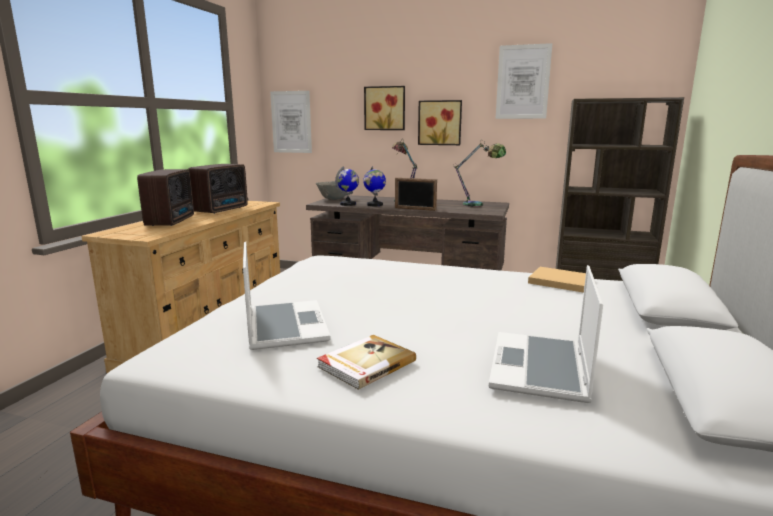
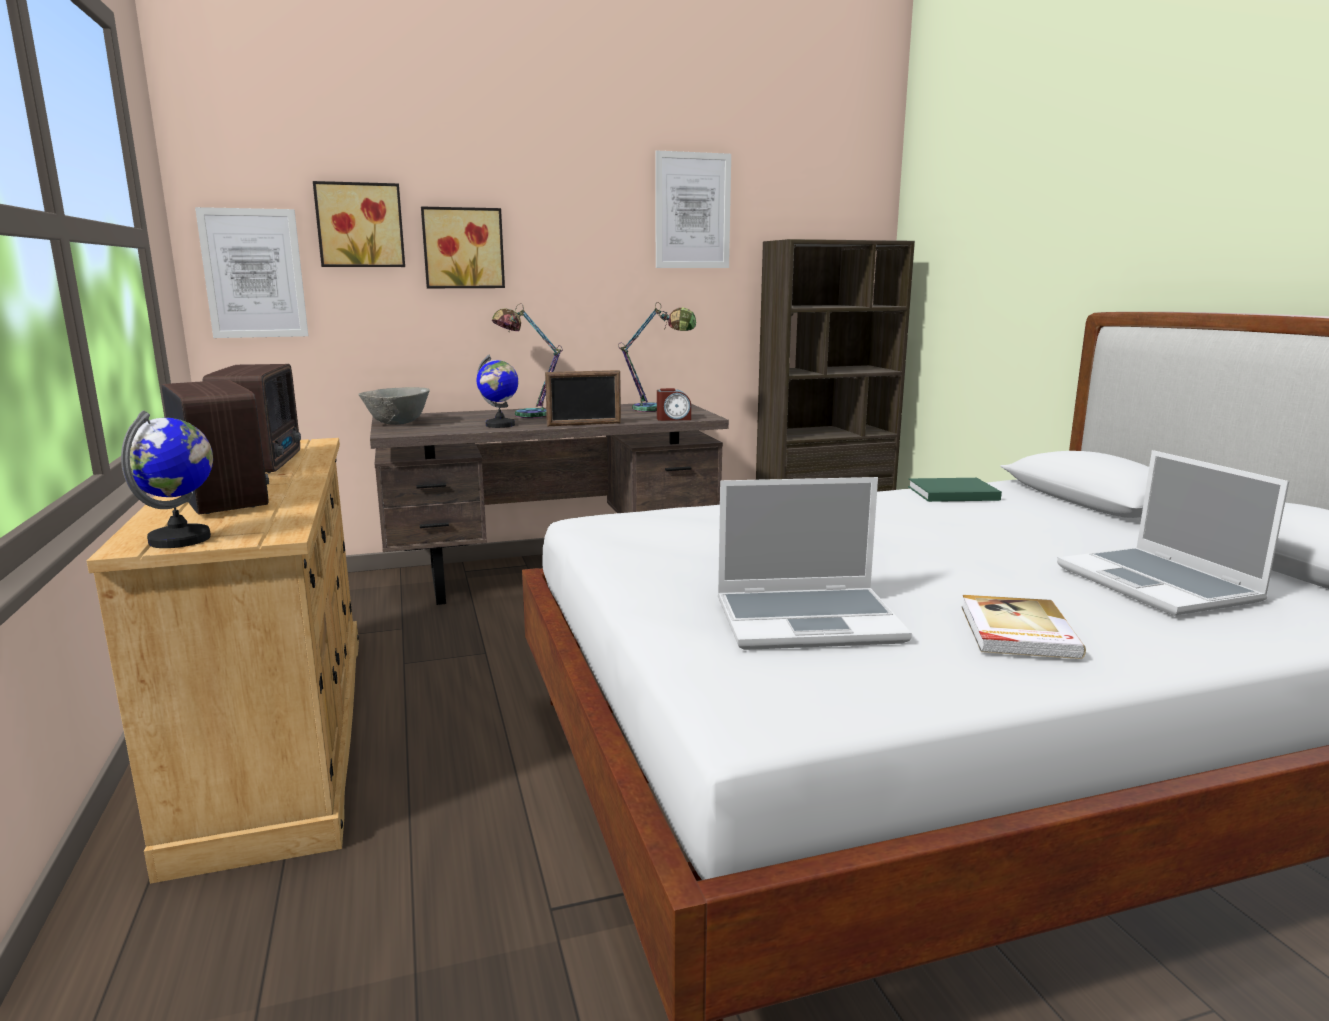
camera: 35 degrees left, 0 degrees up
(284, 326) = (809, 620): laptop -> laptop turned 135 degrees clockwise
(348, 204) = (450, 429): globe -> globe (181, 539)
(440, 123) = (566, 275): picture -> picture (360, 225)
(471, 211) = (673, 419): none -> alarm clock
(558, 281) = (950, 493): beige book -> green book

